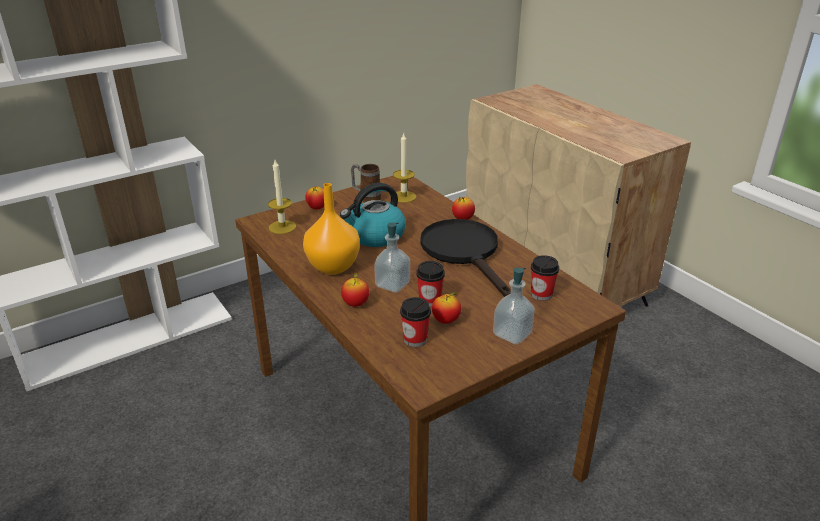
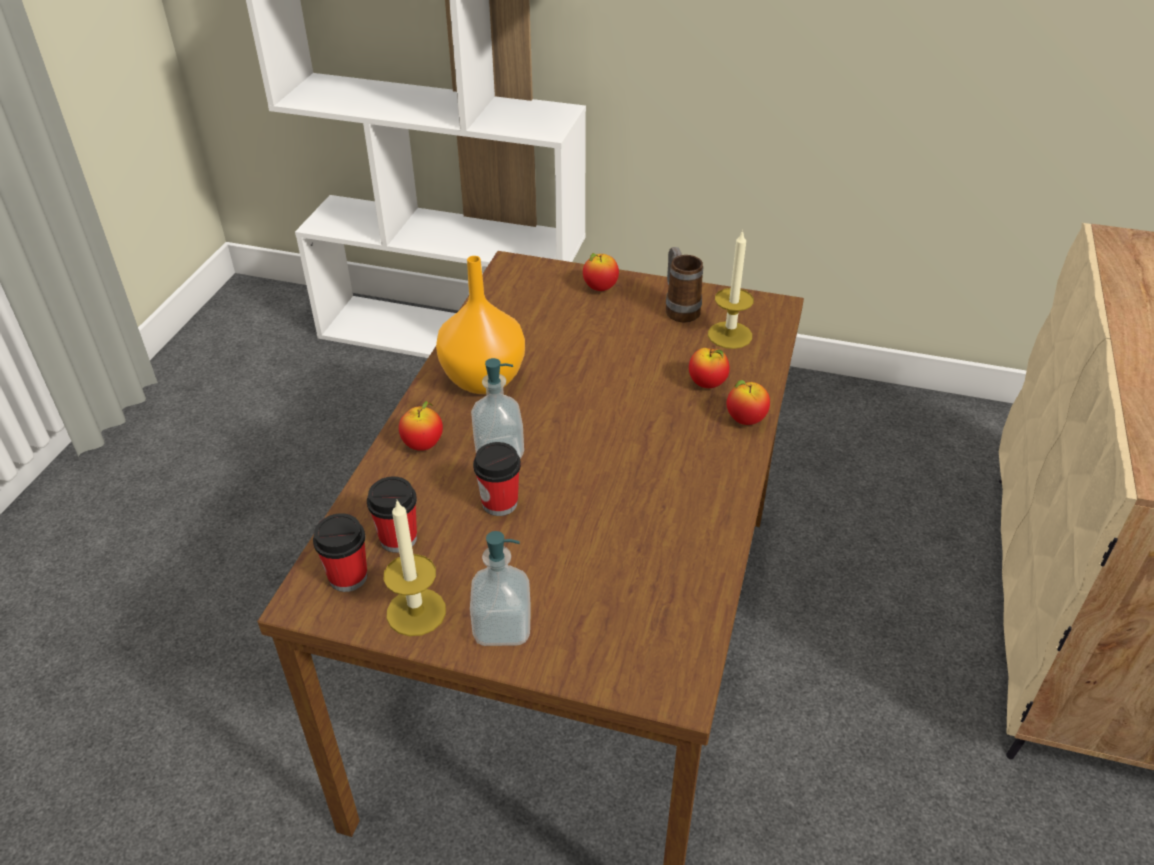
camera: 50 degrees right, 10 degrees up
(282, 227) = (522, 291): candle -> candle (416, 612)
(375, 236) = (595, 370): kettle -> none
(446, 321) = (468, 544): apple -> apple (707, 384)
(464, 252) = (657, 470): black frying pan -> none
(541, 294) = (639, 607): cup -> cup (348, 577)

